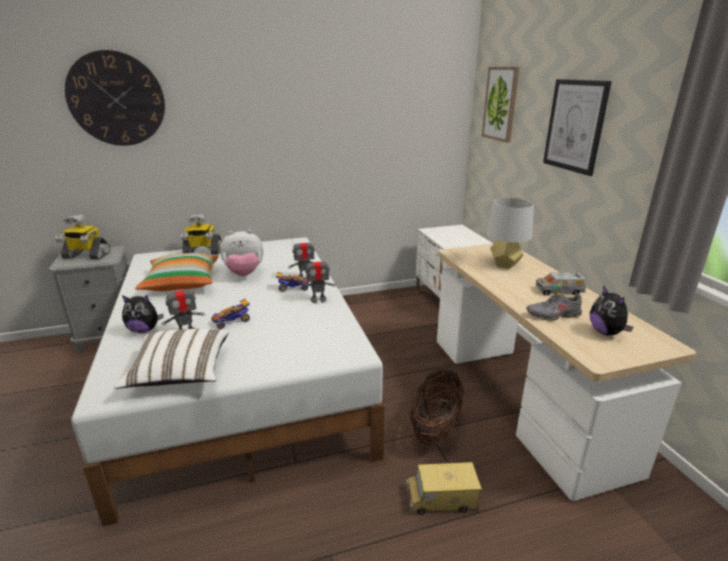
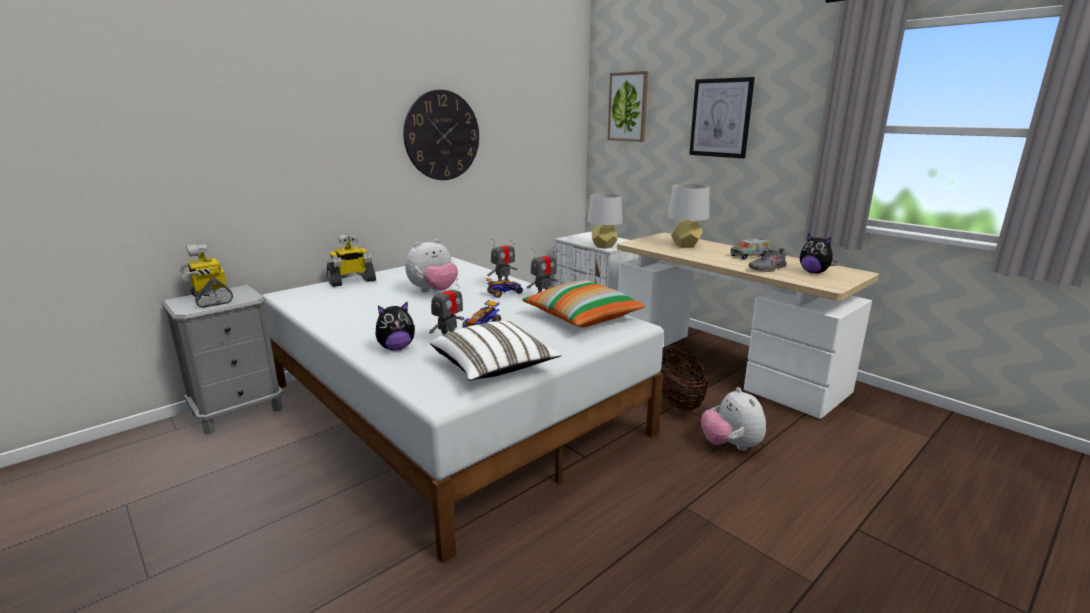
camera: 25 degrees left, 5 degrees down
(86, 256) = (211, 299): toy robot -> toy robot turned 75 degrees clockwise
(116, 99) = (242, 96): wall clock -> wall clock (442, 136)
(181, 283) = (372, 308): pillow -> pillow (582, 318)
(441, 499) = (730, 445): toy truck -> plush toy
(452, 245) = (604, 246): none -> grey table lamp

